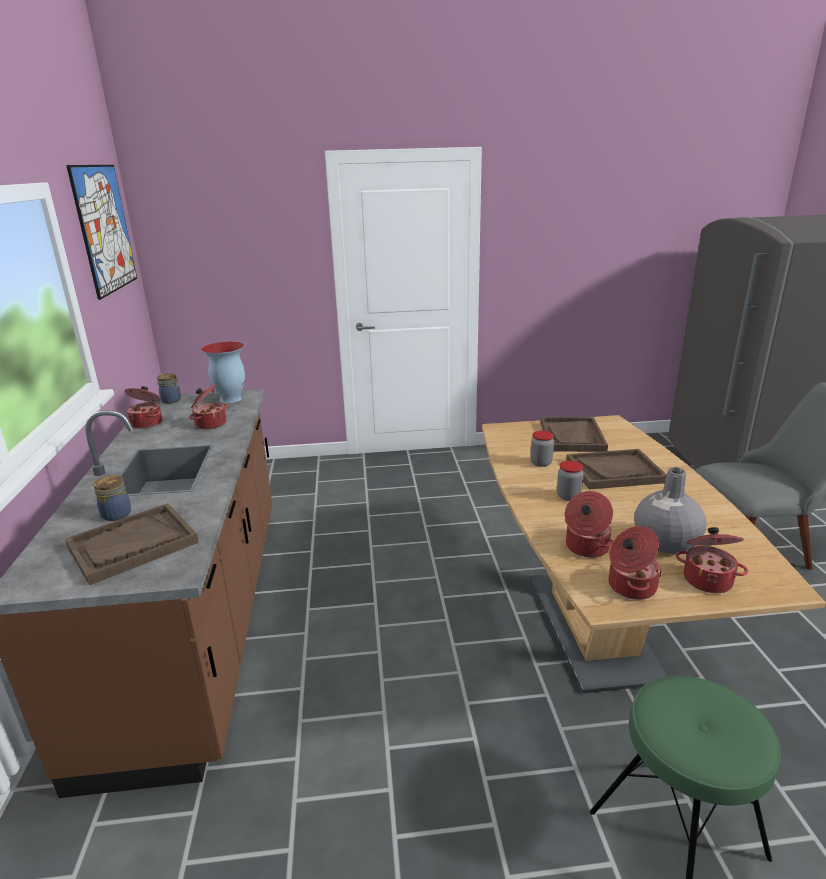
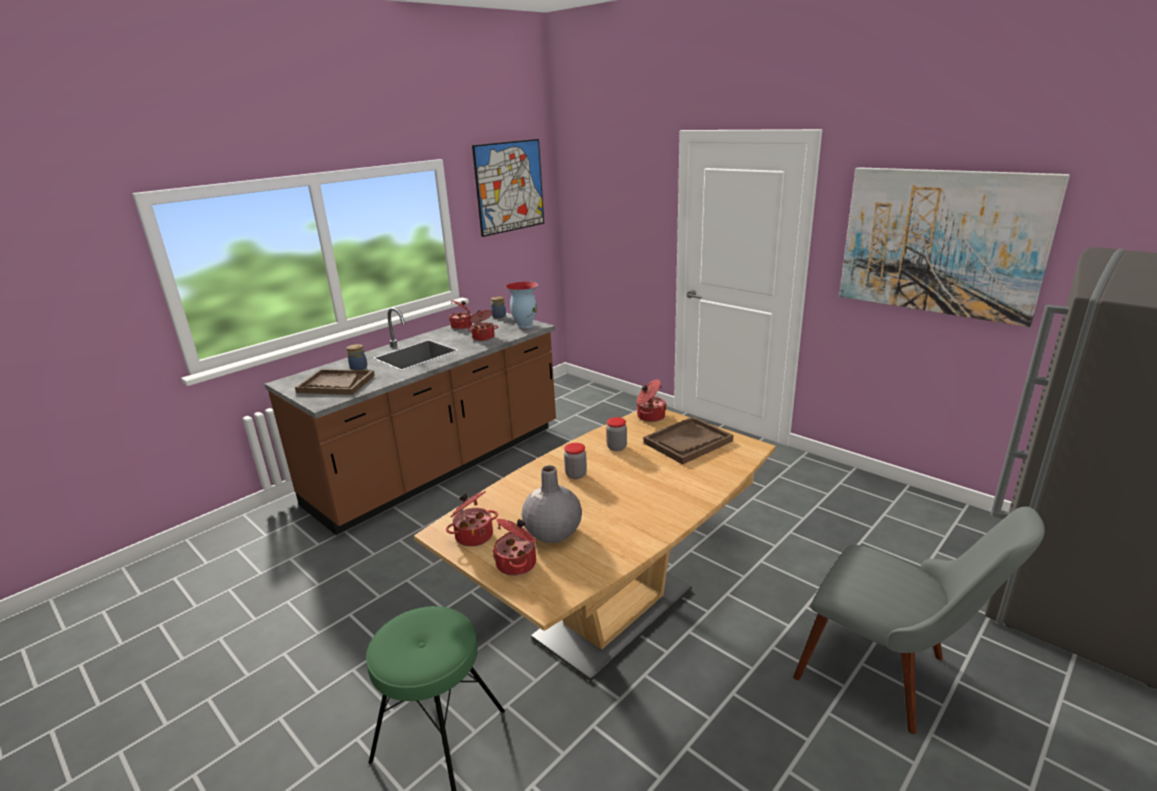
camera: 50 degrees right, 0 degrees up
(585, 547) = (507, 504): cooking pot -> cooking pot (650, 416)
(586, 237) = (940, 242): none -> picture
(614, 471) = (648, 478): brown tray -> none

